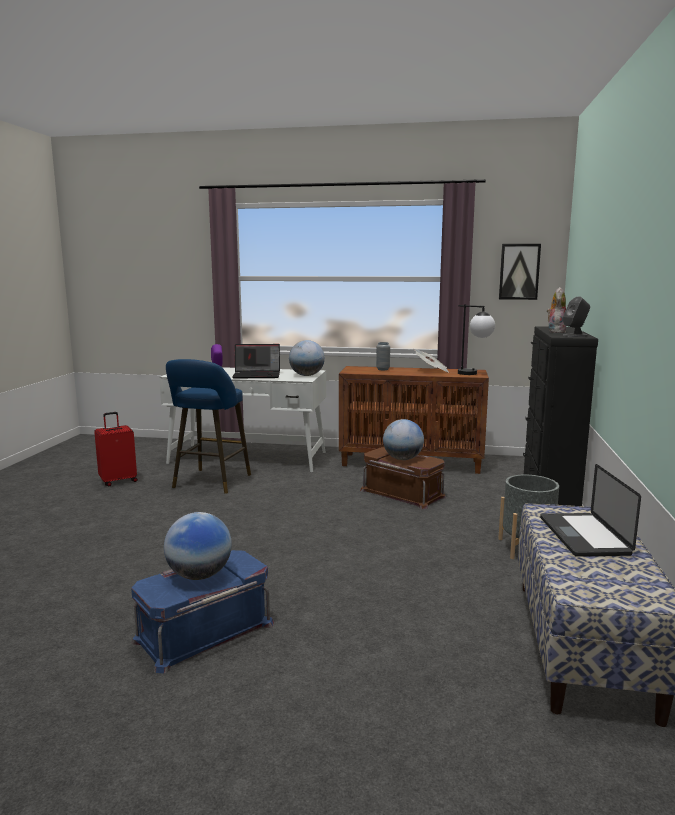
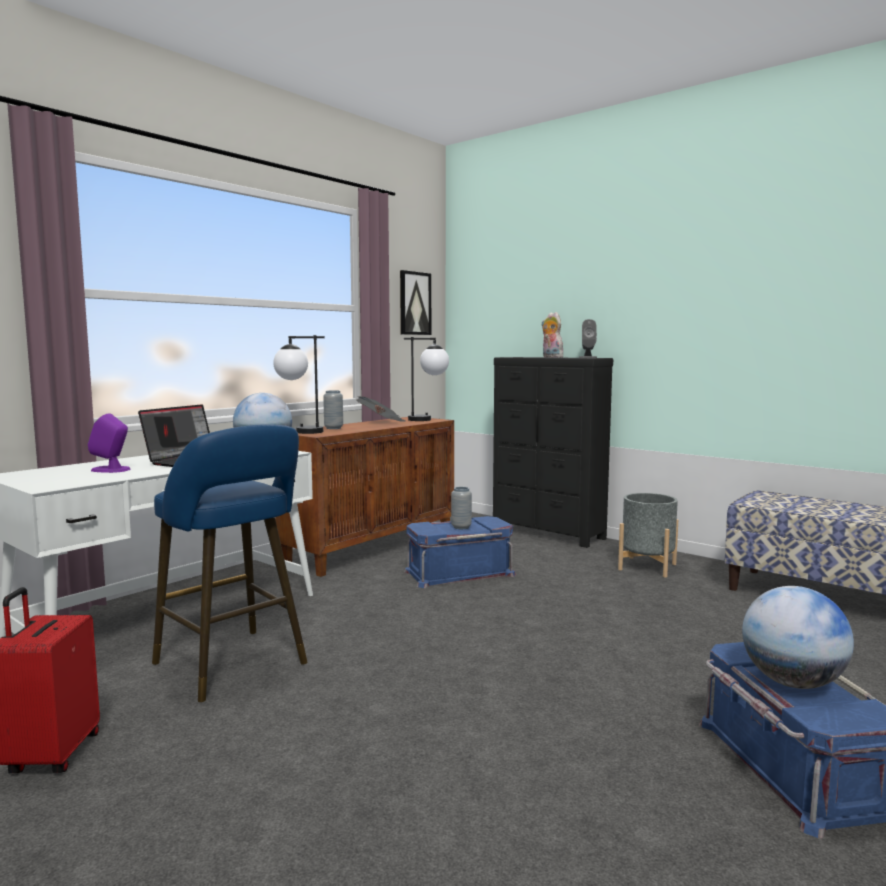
camera: 60 degrees left, 5 degrees down
(355, 368) = (299, 431): none -> table lamp
(402, 459) = (461, 527): globe -> grey vase
(403, 493) = (459, 572): brown storage box -> blue storage box
(583, 536) = (816, 506): laptop -> none

